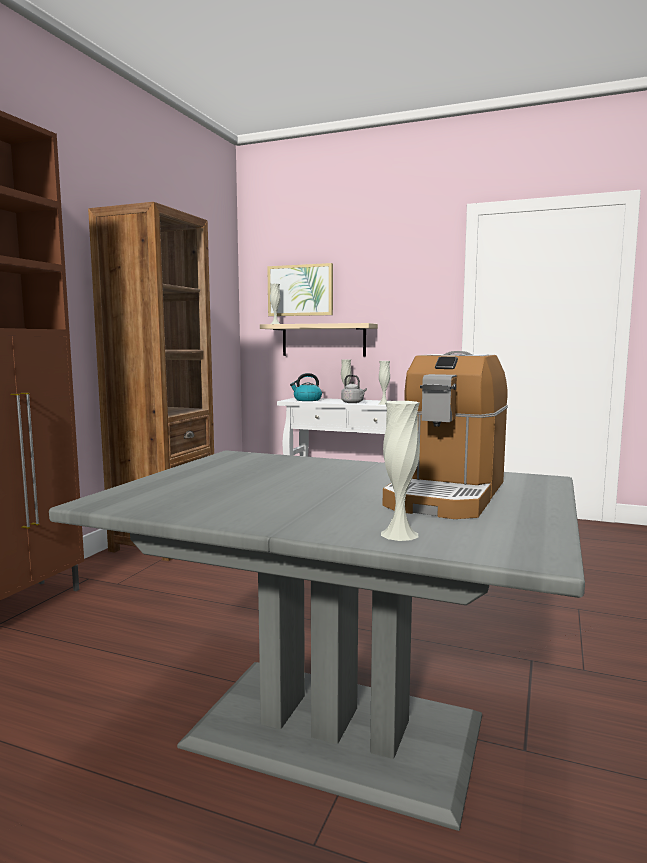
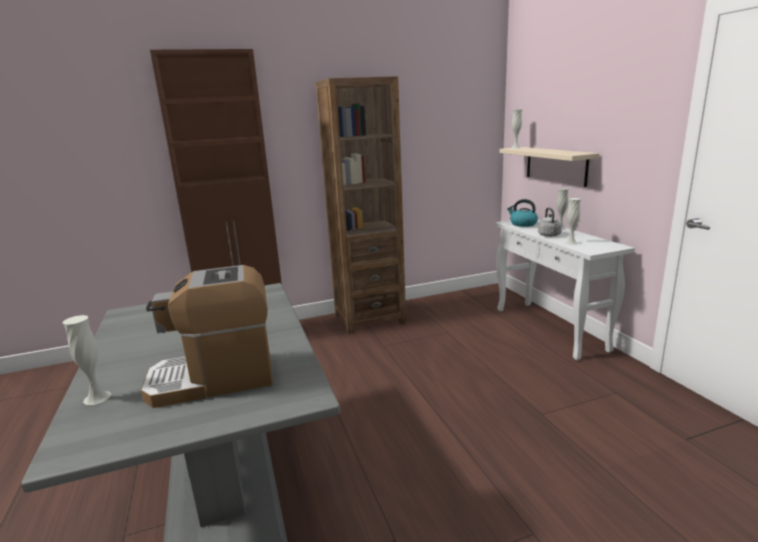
camera: 50 degrees right, 10 degrees up
(300, 290) = (543, 114): picture -> none

